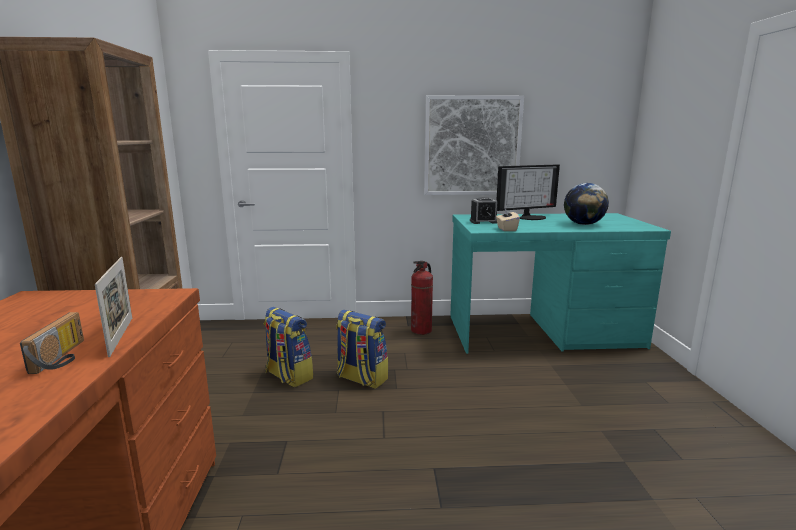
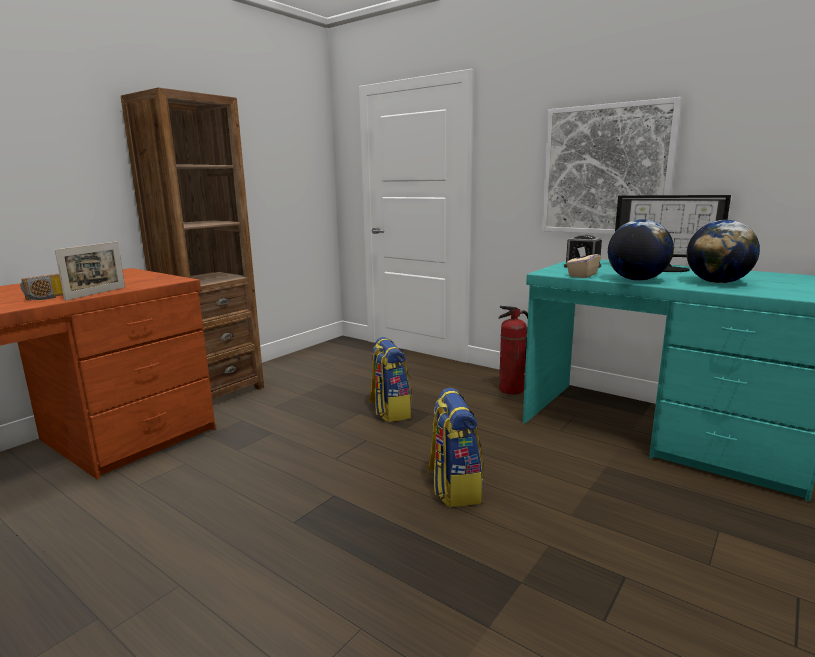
camera: 40 degrees right, 0 degrees up
(288, 376) = (340, 391): backpack -> backpack (454, 487)
(544, 228) = (636, 280): none -> globe

